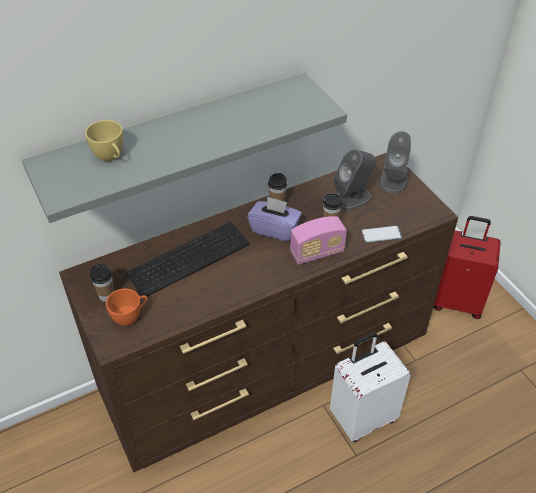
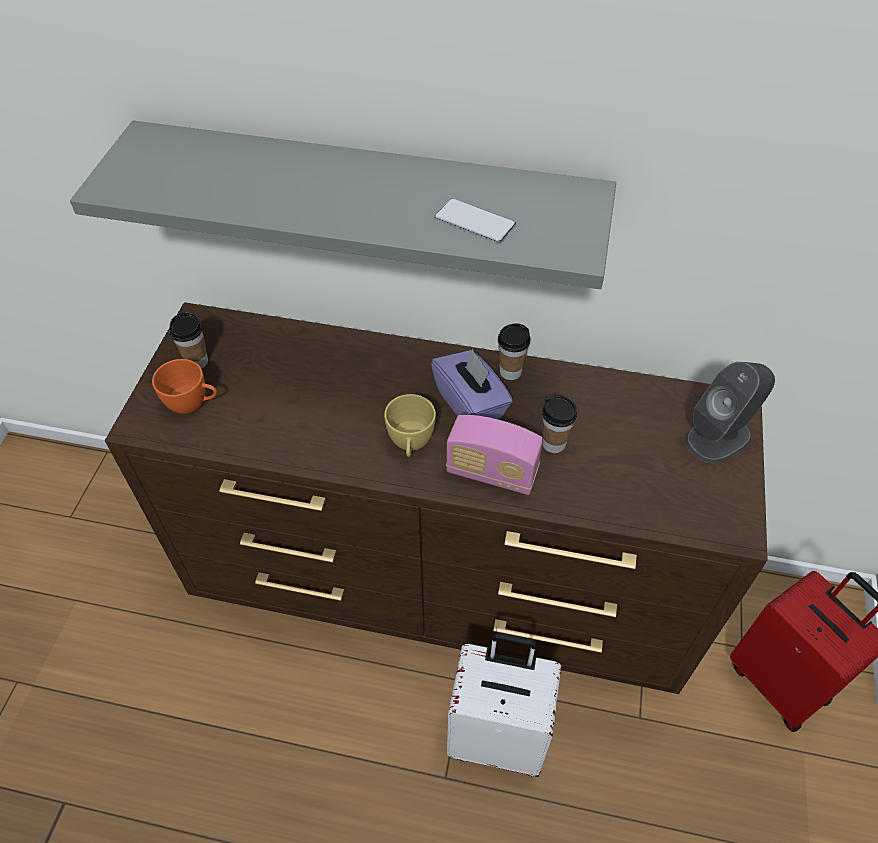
camera: 40 degrees right, 5 degrees up
(111, 157) = (221, 167): yellow cup -> yellow cup (410, 444)
(189, 257) = (330, 373): keyboard -> none
(352, 198) = (625, 427): grey speaker -> none
(381, 234) = (612, 507): phone -> phone (475, 221)

